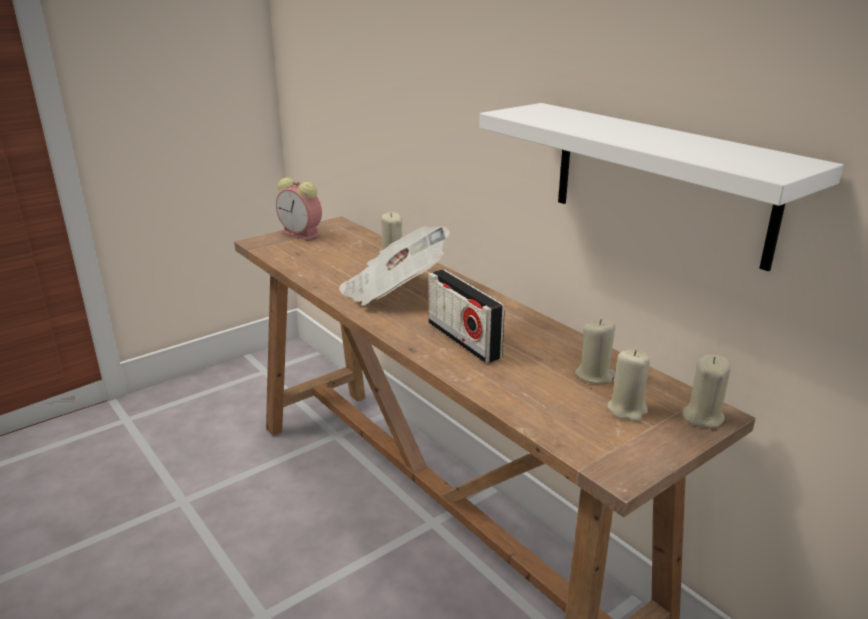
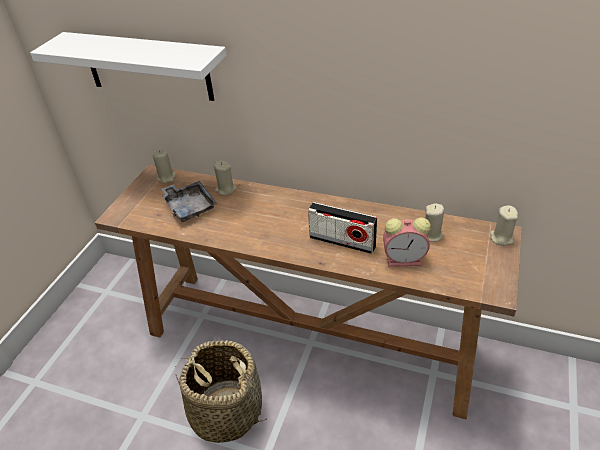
camera: 30 degrees left, 15 degrees up
(266, 543) = (226, 411): none -> basket
(302, 234) = (140, 195): alarm clock -> alarm clock (405, 259)
(336, 257) = (189, 206): none -> grey tray
(393, 291) = (261, 221): newspaper -> none
(627, 409) = (466, 251): beige candle -> beige candle (166, 177)
(659, 181) = (446, 113): white shelf -> white shelf (147, 66)

